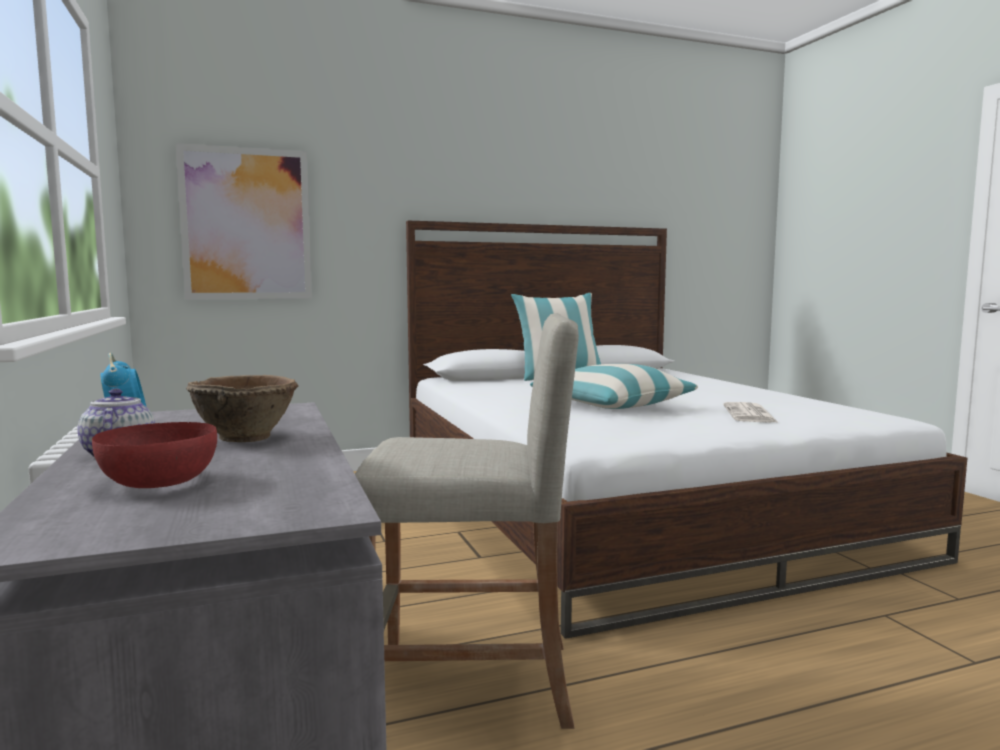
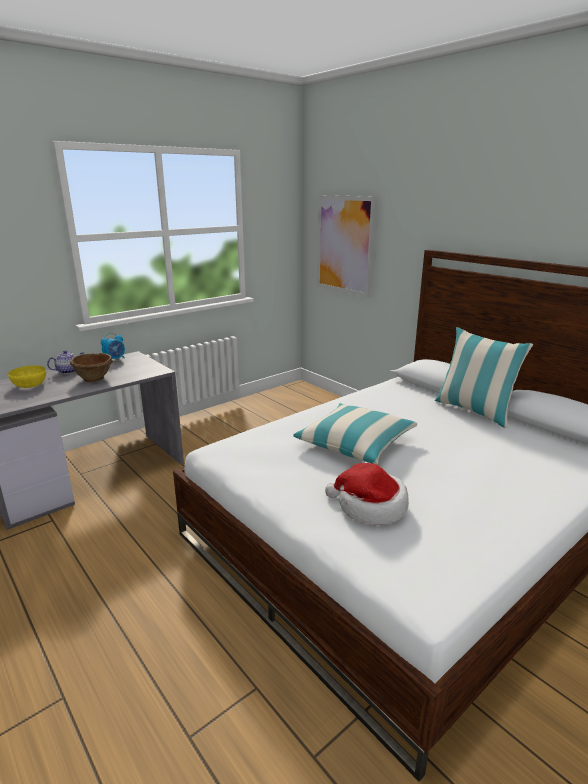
camera: 70 degrees right, 15 degrees up
(158, 482) = (29, 385): red bowl -> yellow bowl
(471, 682) = (134, 515): beige stool -> none
(750, 414) = (370, 506): newspaper -> hat

